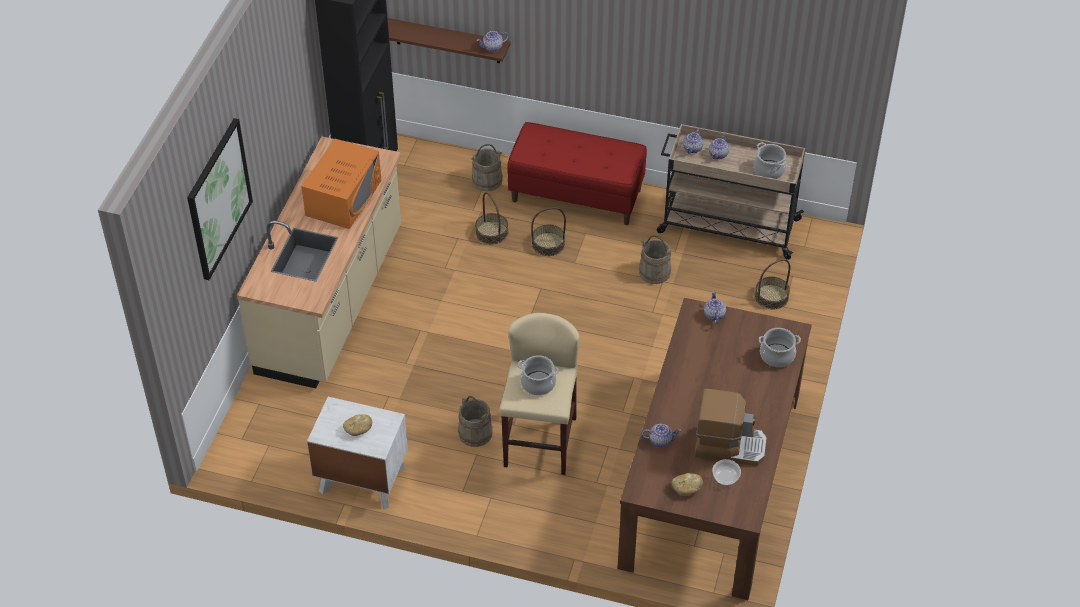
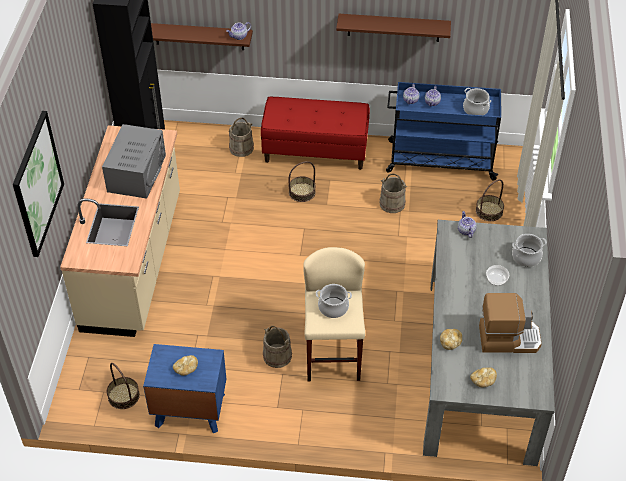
camera: 10 degrees left, 0 degrees up
(343, 198) = (136, 173): orange microwave -> grey microwave
(361, 479) = (189, 410): white nightstand -> blue nightstand
(491, 232) = (254, 189): basket -> basket (123, 396)
(660, 440) = (450, 342): teapot -> bread
(678, 59) = (393, 27): none -> brown shelf
(711, 479) = (480, 367): brown dining table -> grey dining table
(725, 477) = (513, 366): bowl -> bowl (496, 279)
(727, 226) = (439, 160): beige cart -> blue cart

